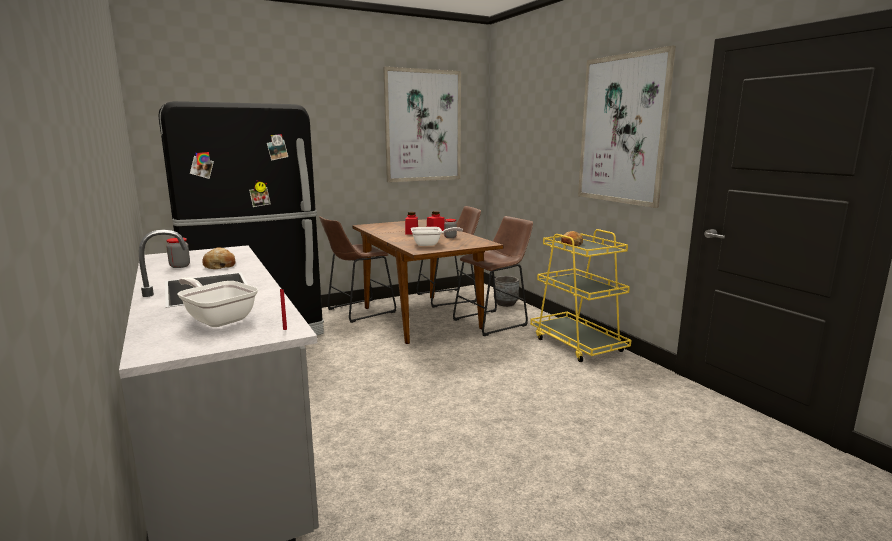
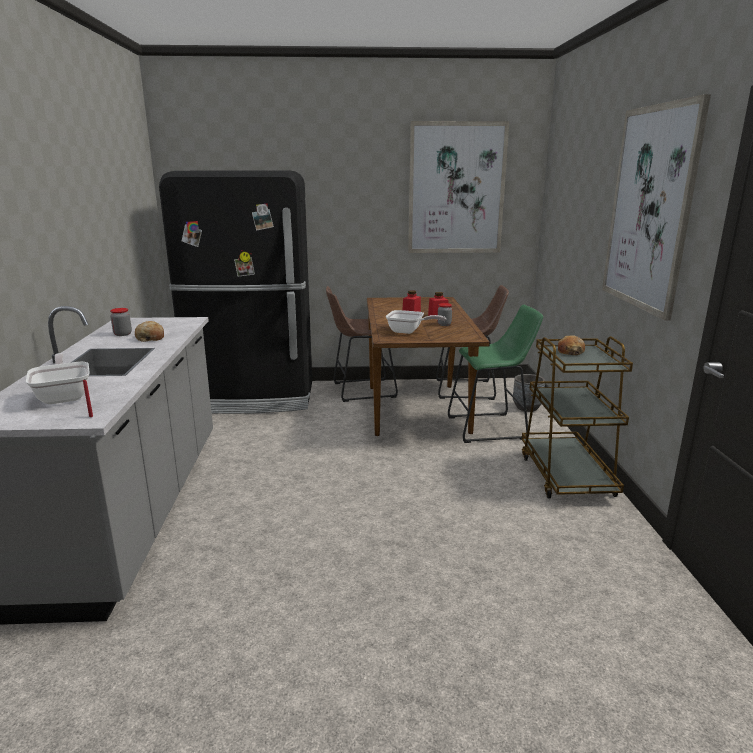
camera: 25 degrees right, 5 degrees up
(493, 322) = (491, 428): brown stool -> green stool
(577, 344) = (566, 475): yellow cart -> brown cart

